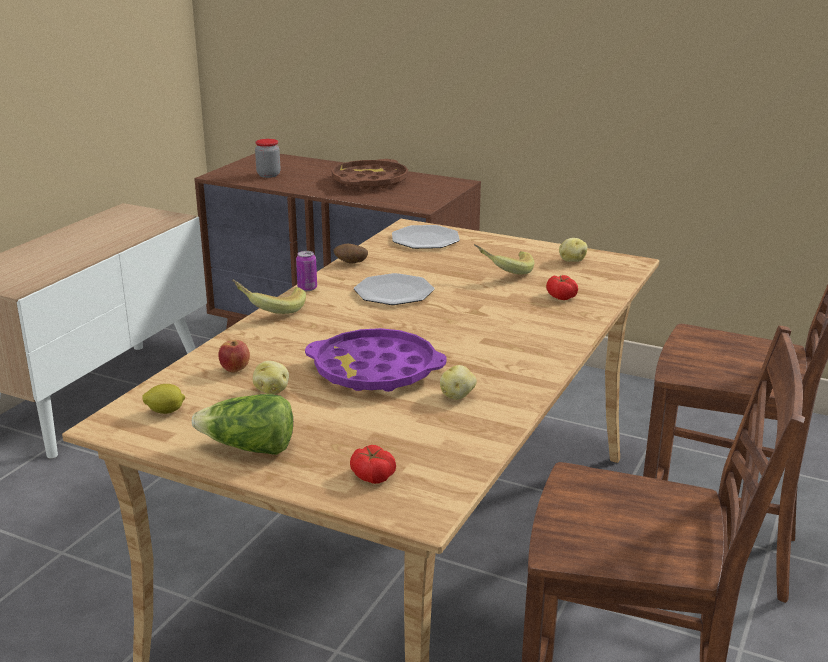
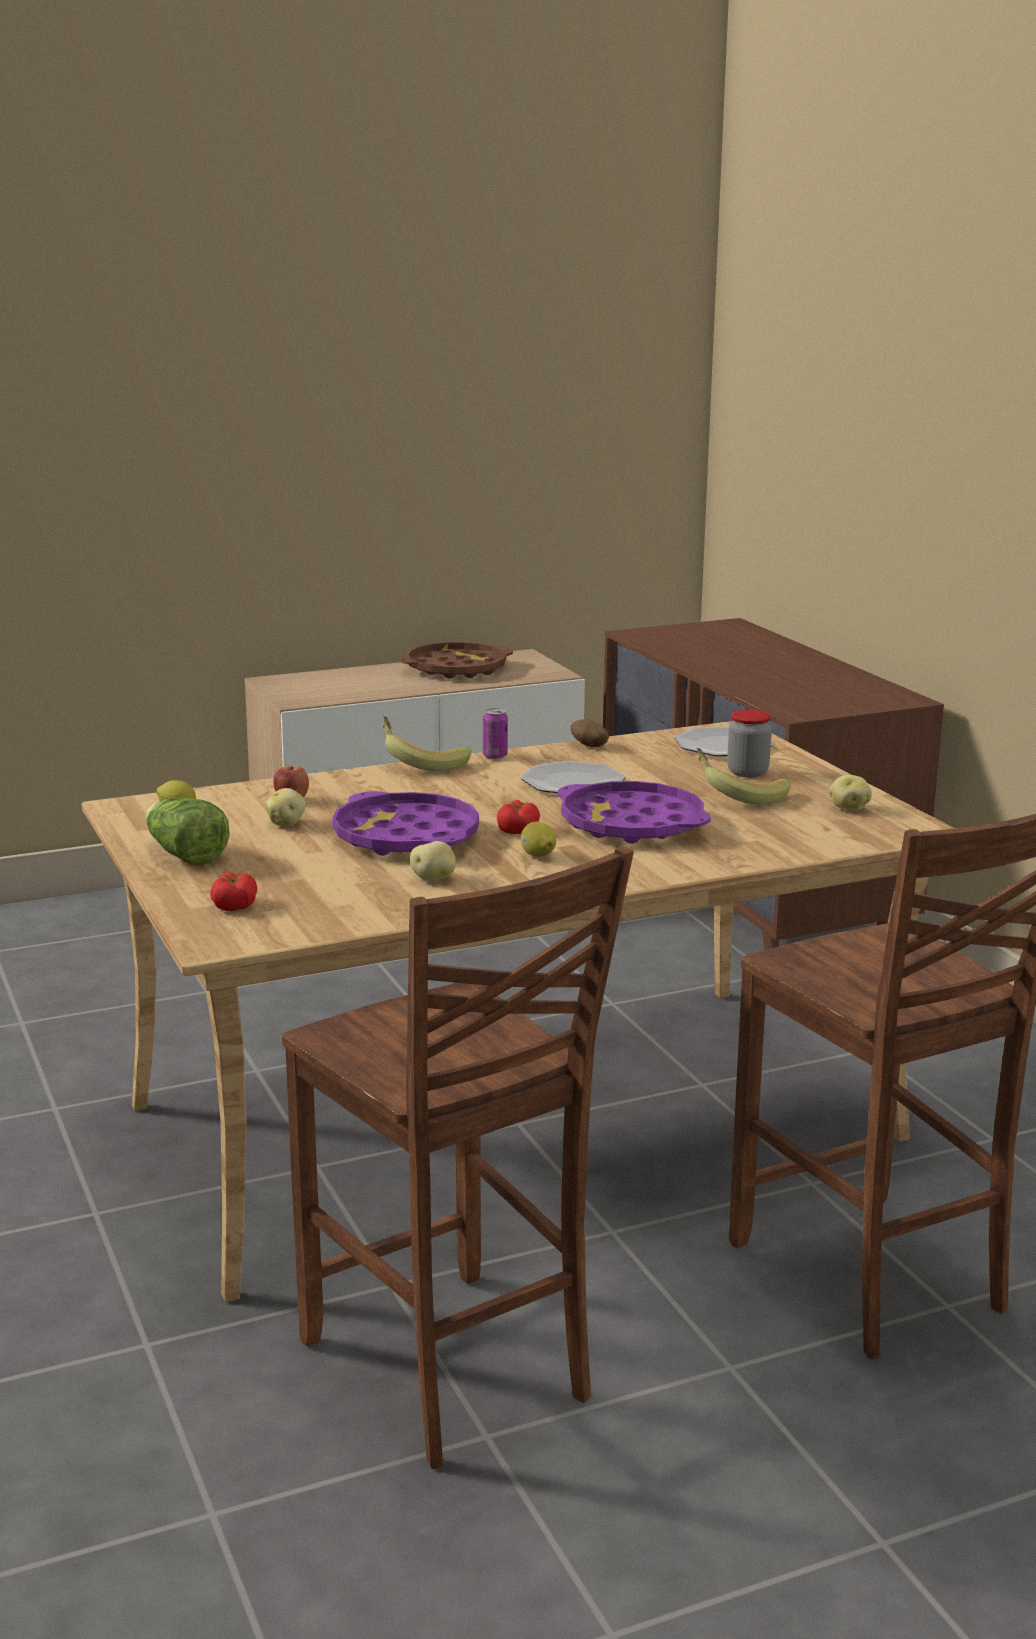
camera: 40 degrees right, 5 degrees down
(268, 175) = (692, 644): jar -> jar (747, 772)
(369, 181) = (796, 675): brown tray -> brown tray (456, 669)
(482, 353) = (538, 856): none -> lemon
(487, 310) = (632, 824): none -> purple tray
(561, 296) = (747, 835): tomato -> tomato (517, 830)

